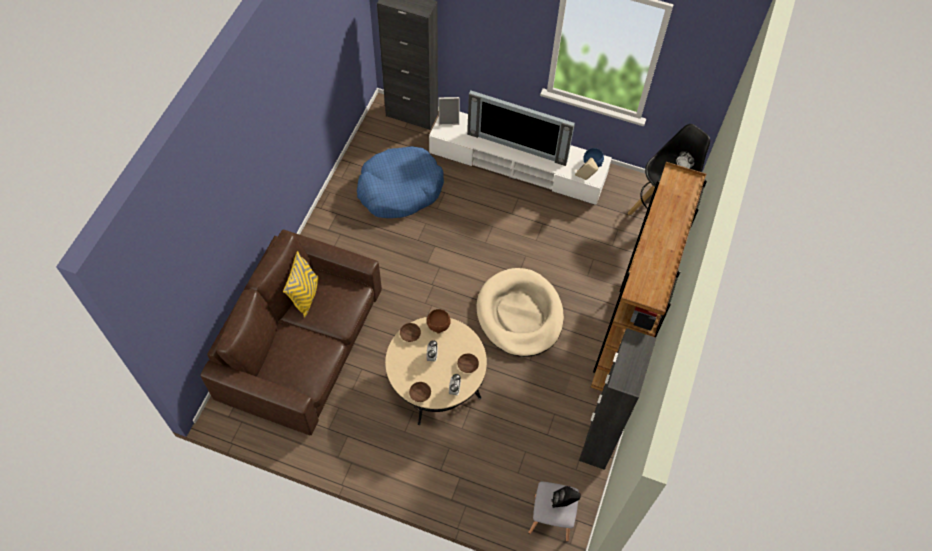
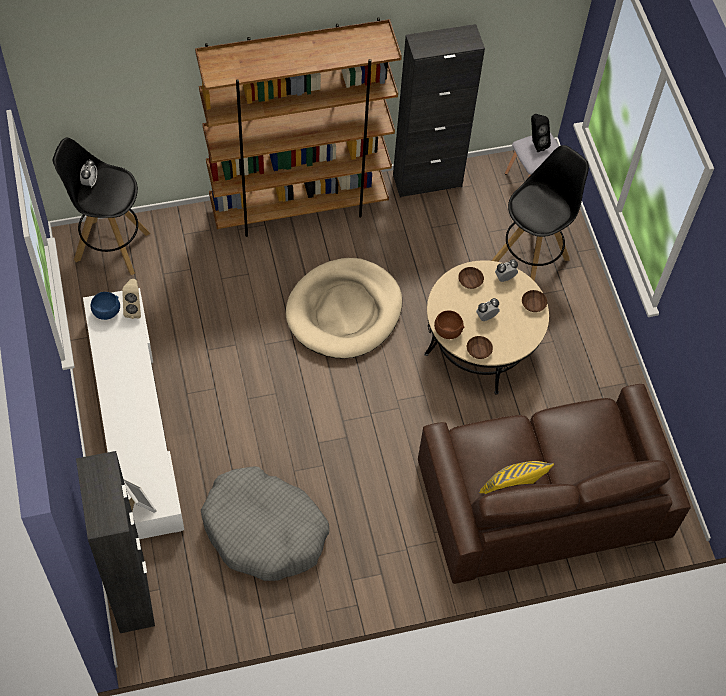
camera: 125 degrees left, 0 degrees up
(400, 189) = (264, 530): blue dog bed -> grey dog bed
(481, 465) = (531, 260): none -> black stool
(518, 145) = (129, 404): television -> none

